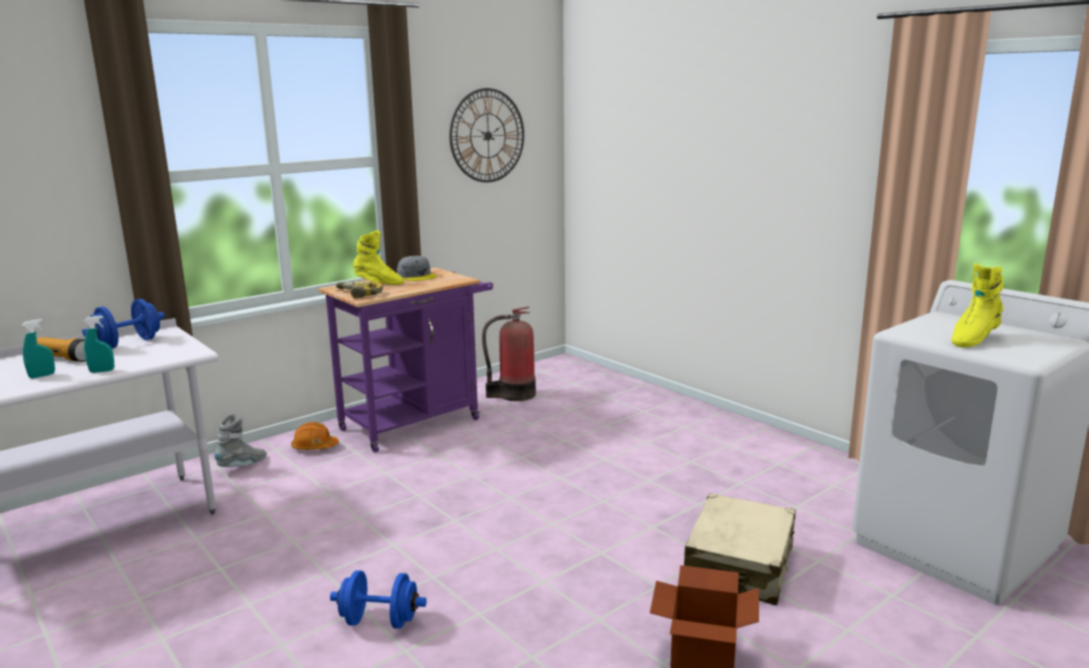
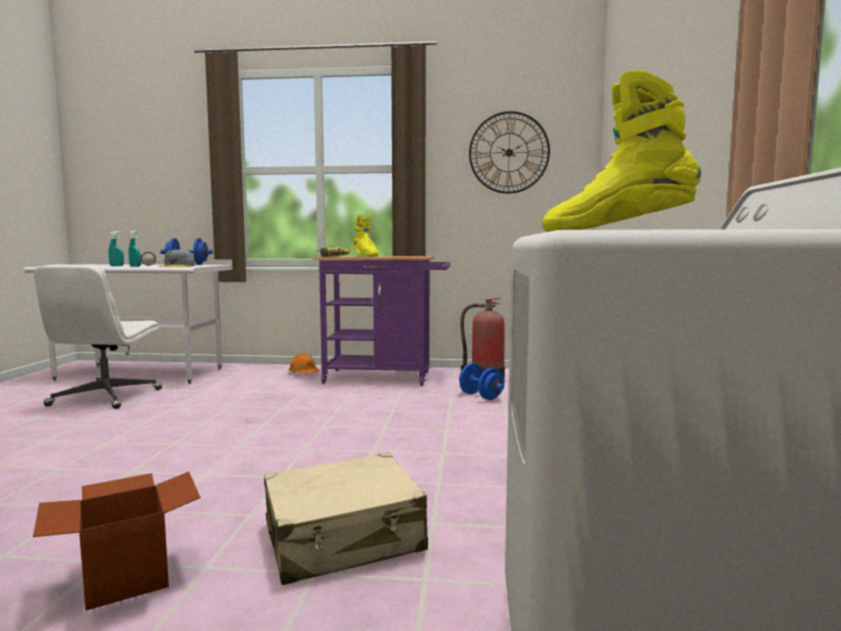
camera: 45 degrees right, 10 degrees down
(164, 577) = (105, 398): none -> white office chair
(243, 466) = (254, 371): grey boot -> none
(380, 621) = (95, 450): blue dumbbell -> blue dumbbell (481, 396)
(417, 276) = (401, 256): grey cap -> grey cap (177, 266)

